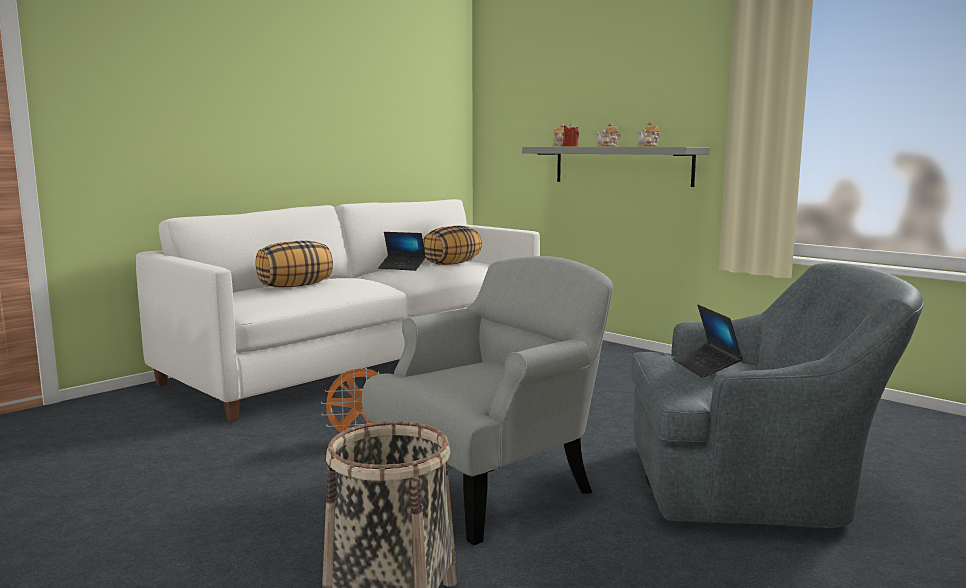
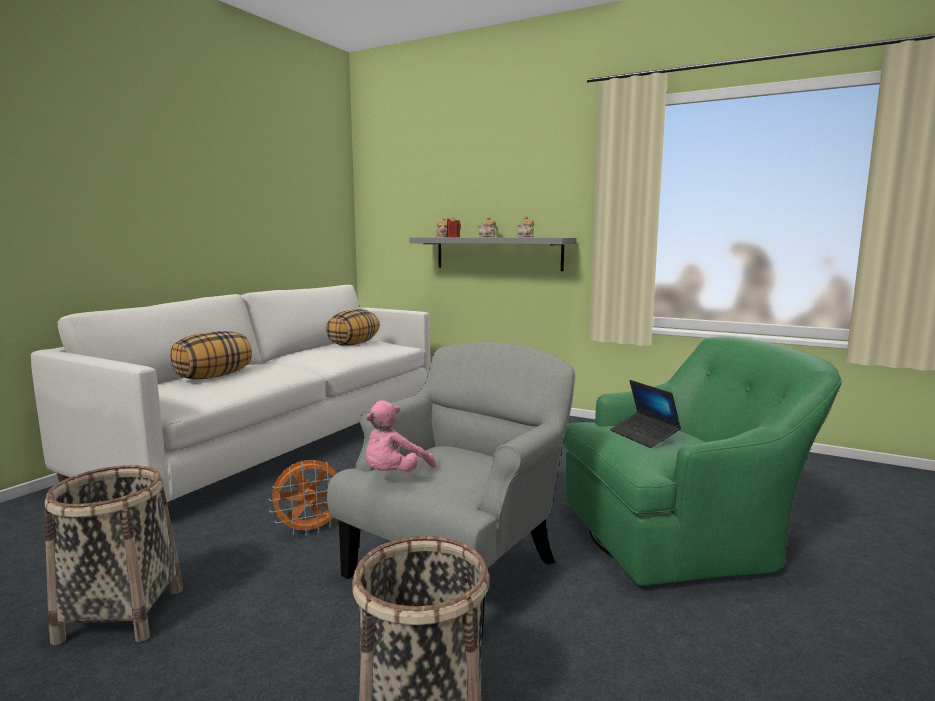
camera: 15 degrees left, 0 degrees up
(178, 484) = (121, 614): none -> basket
(402, 267) = (311, 350): laptop -> none
(421, 380) = (394, 475): none -> pink plush toy
(755, 485) = (683, 535): grey armchair -> green armchair

